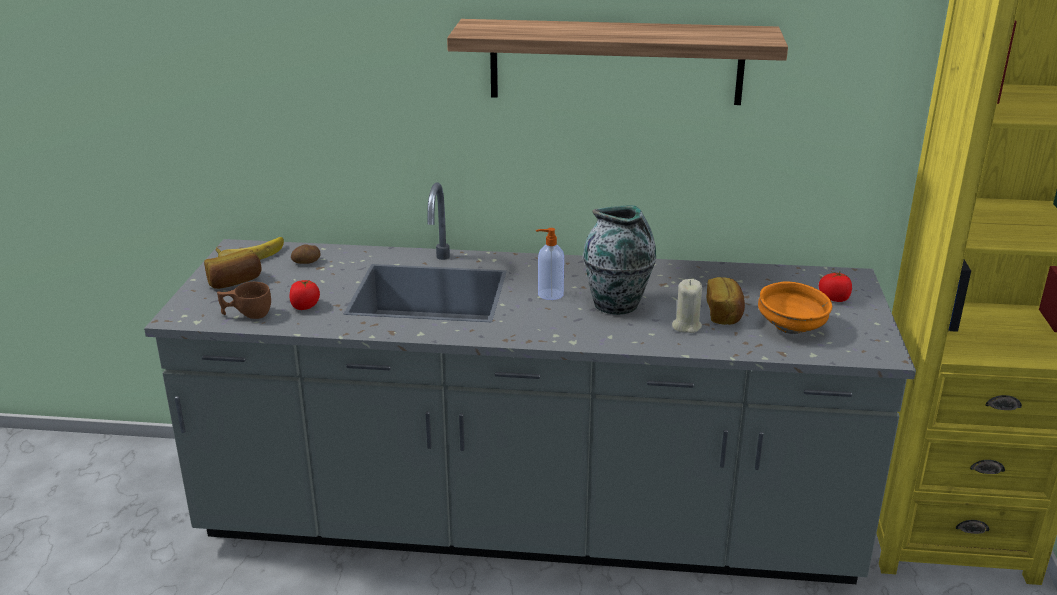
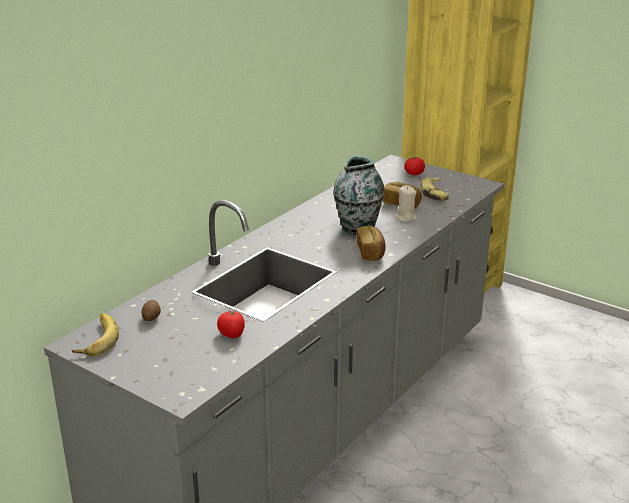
camera: 60 degrees left, 0 degrees up
(234, 282) = (146, 357): bread -> bread (371, 253)
(247, 314) = (216, 362): brown cup -> none
(549, 294) = (320, 243): soap dispenser -> none
(616, 62) = (279, 66): shelf -> none
(792, 328) = (435, 194): orange bowl -> banana

